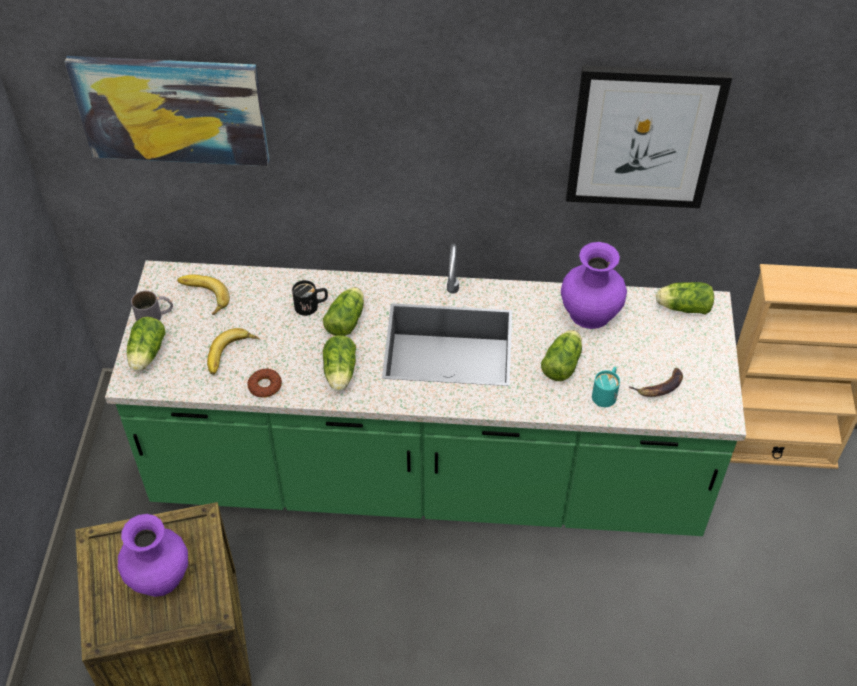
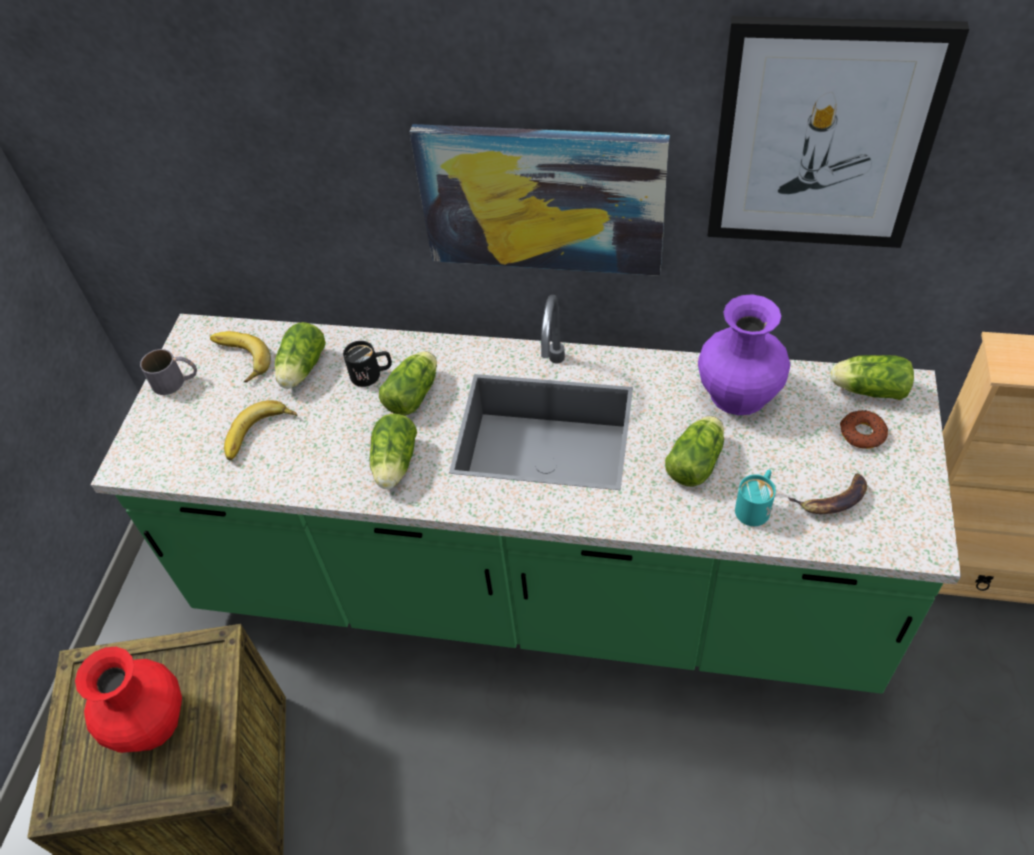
camera: 10 degrees right, 0 degrees up
(146, 355) = (154, 431): lettuce -> lettuce (301, 370)
(159, 575) = (150, 720): purple vase -> red vase
(171, 109) = (169, 102): picture -> picture (542, 198)
(264, 386) = (294, 478): donut -> donut (862, 433)

